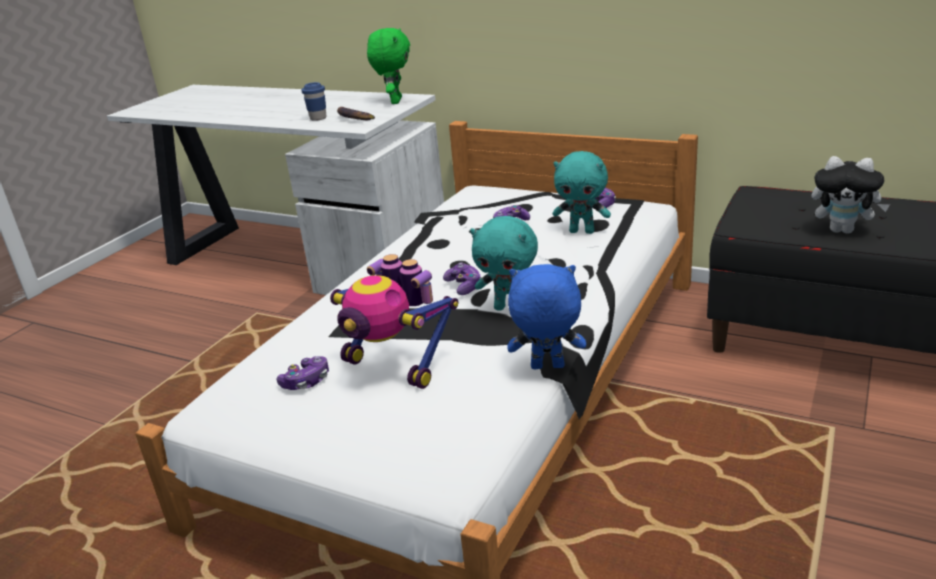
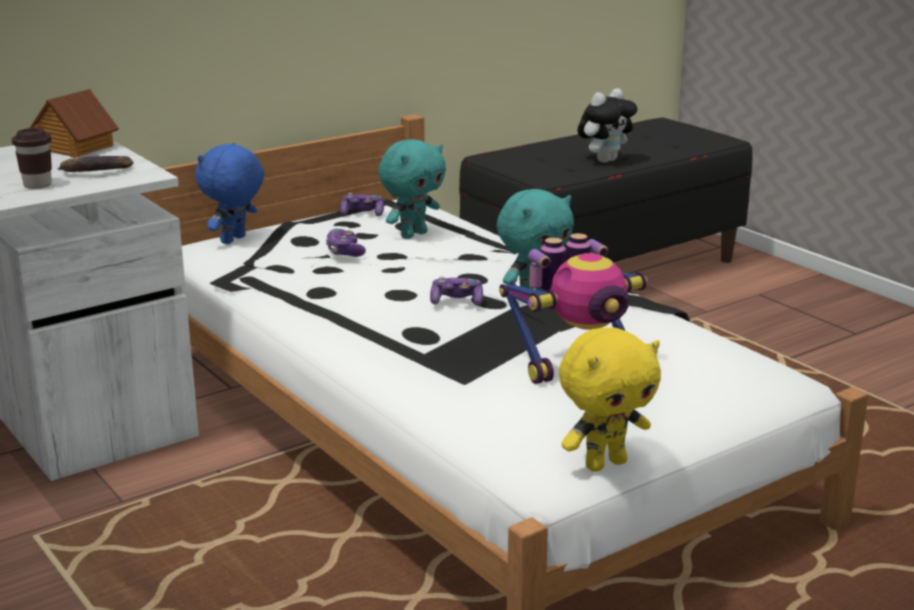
camera: 65 degrees left, 5 degrees down
(235, 429) = (605, 463): none -> yellow plush toy
(306, 381) = (553, 410): game controller -> none
(318, 118) = (37, 185): blue cup -> brown cup
(394, 101) = (74, 148): green plush toy -> toy house
(547, 367) = (660, 308): blue plush toy -> blue plush toy (234, 240)

